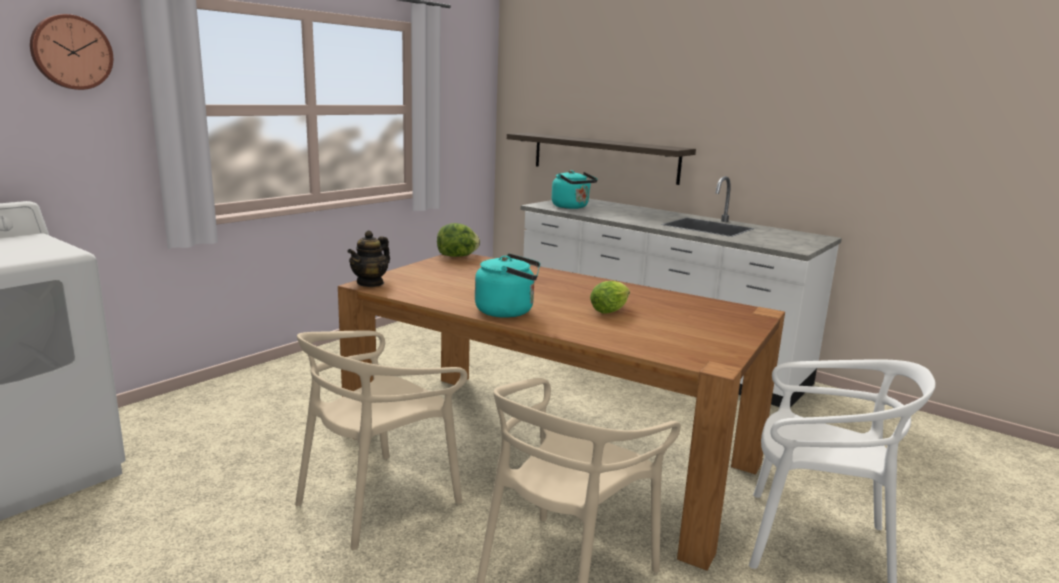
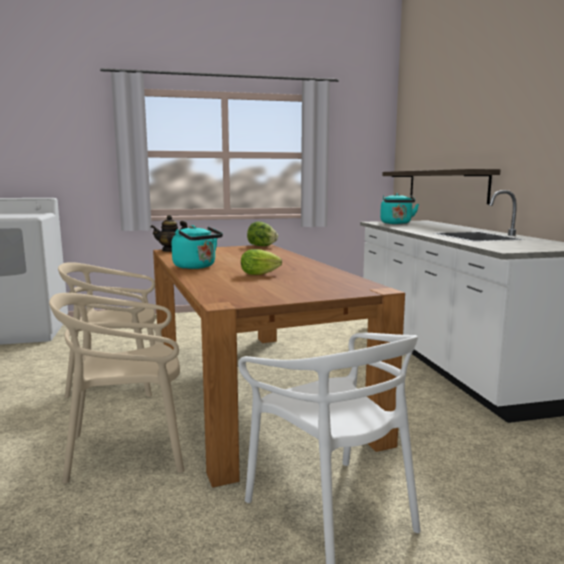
camera: 40 degrees right, 5 degrees down
(71, 52) = (82, 123): wall clock -> none

